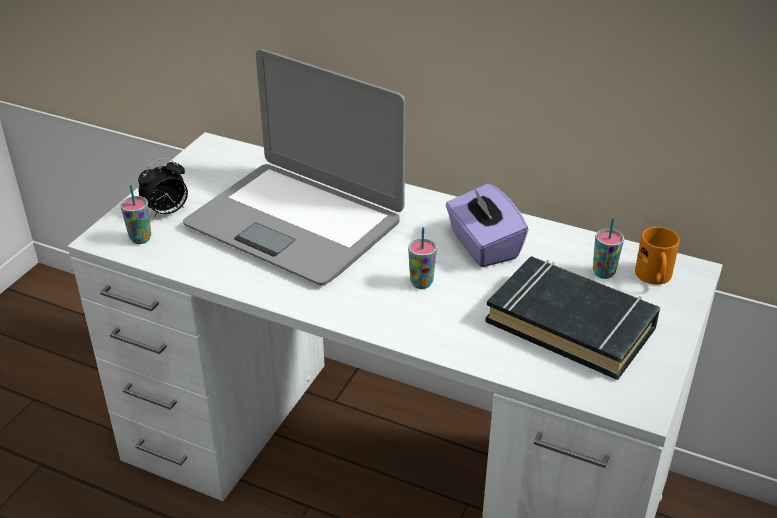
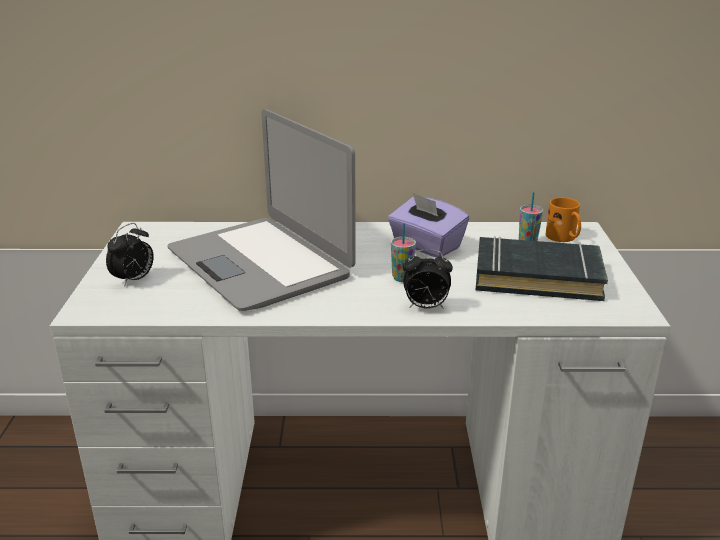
camera: 25 degrees left, 10 degrees down
(140, 239) = (123, 304): cup -> none
(295, 223) = (260, 263): laptop -> laptop turned 45 degrees clockwise
(415, 328) = (425, 307): none -> alarm clock

